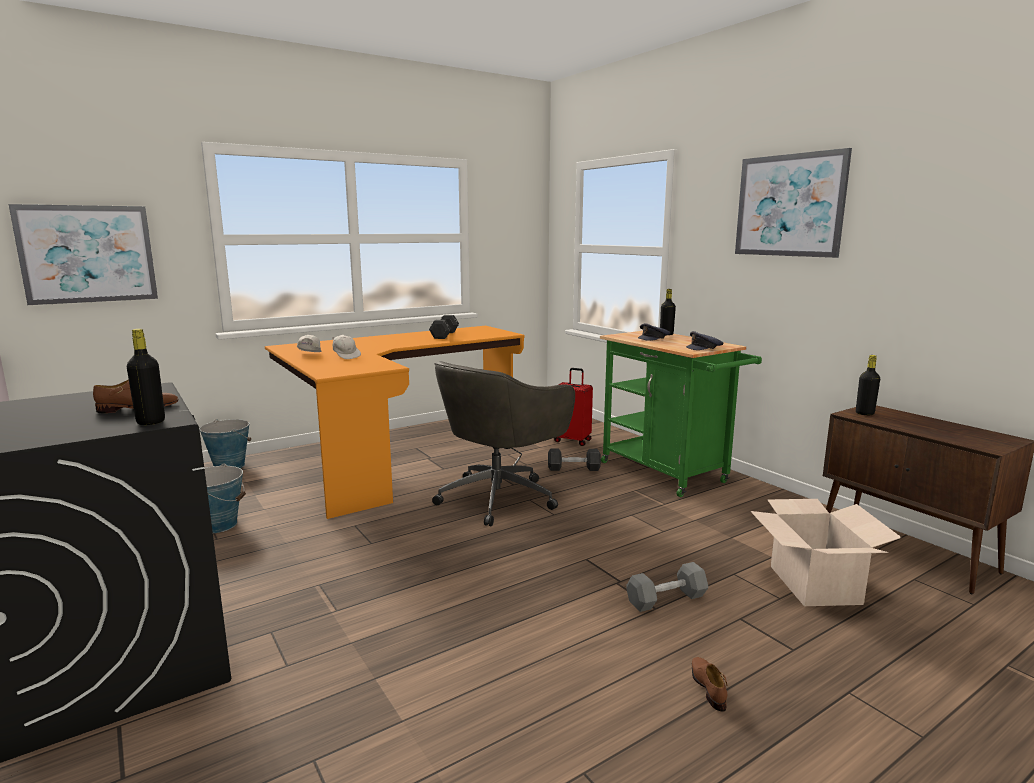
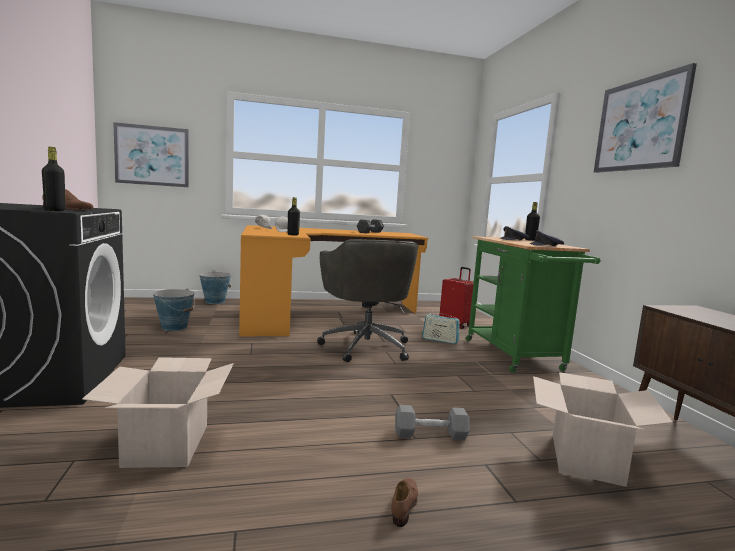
camera: 20 degrees right, 5 degrees down
(406, 701) = (167, 445): none -> cardboard box
(500, 497) = (365, 346): grey office chair -> grey office chair turned 75 degrees counterclockwise
(573, 468) = (440, 340): black dumbbell -> radio
(864, 413) = (681, 309): black bottle -> black bottle (293, 235)

